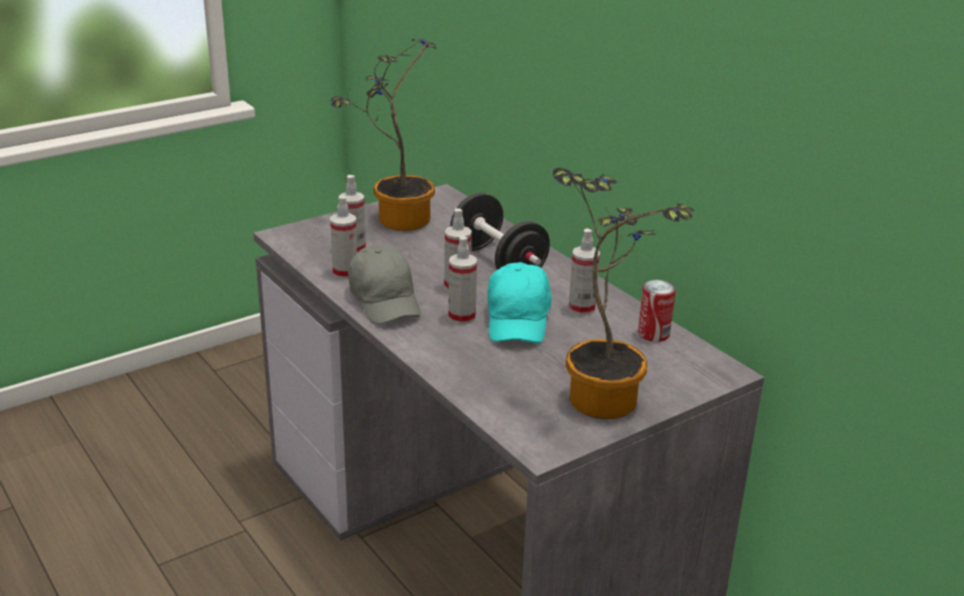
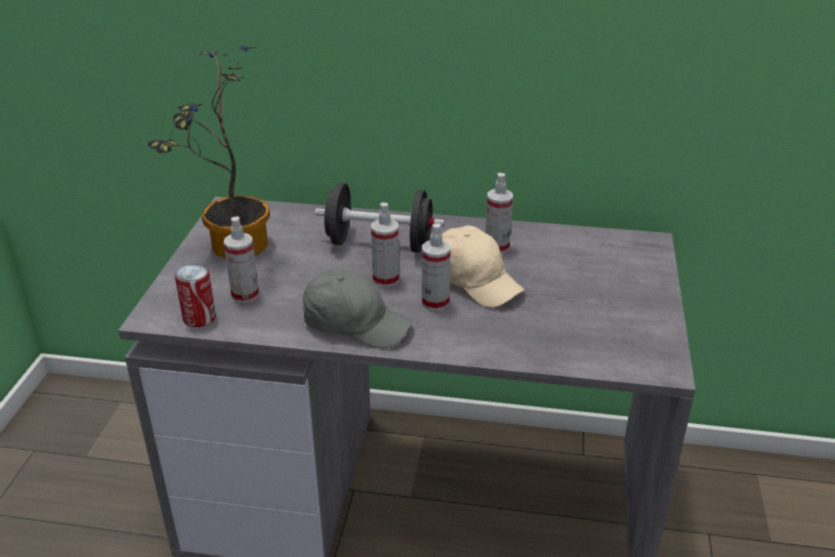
camera: 45 degrees left, 5 degrees up
(345, 273) = (277, 319): spray bottle -> none
(518, 320) = (475, 281): turquoise cap -> beige cap
(604, 394) = (623, 302): potted plant -> none
(653, 334) = (569, 240): can -> can (199, 318)

